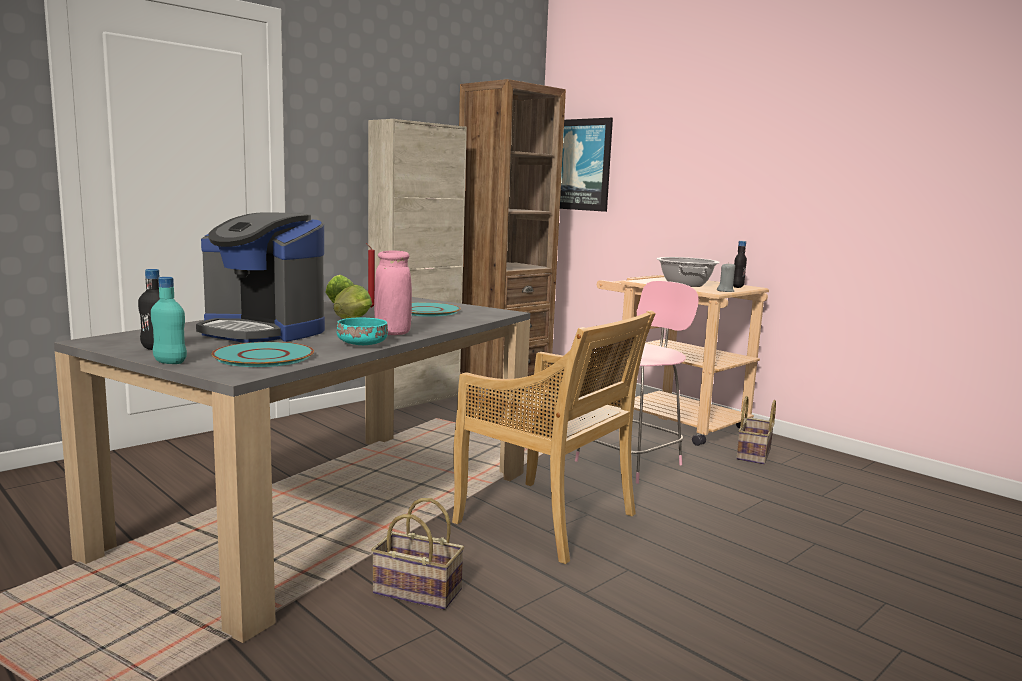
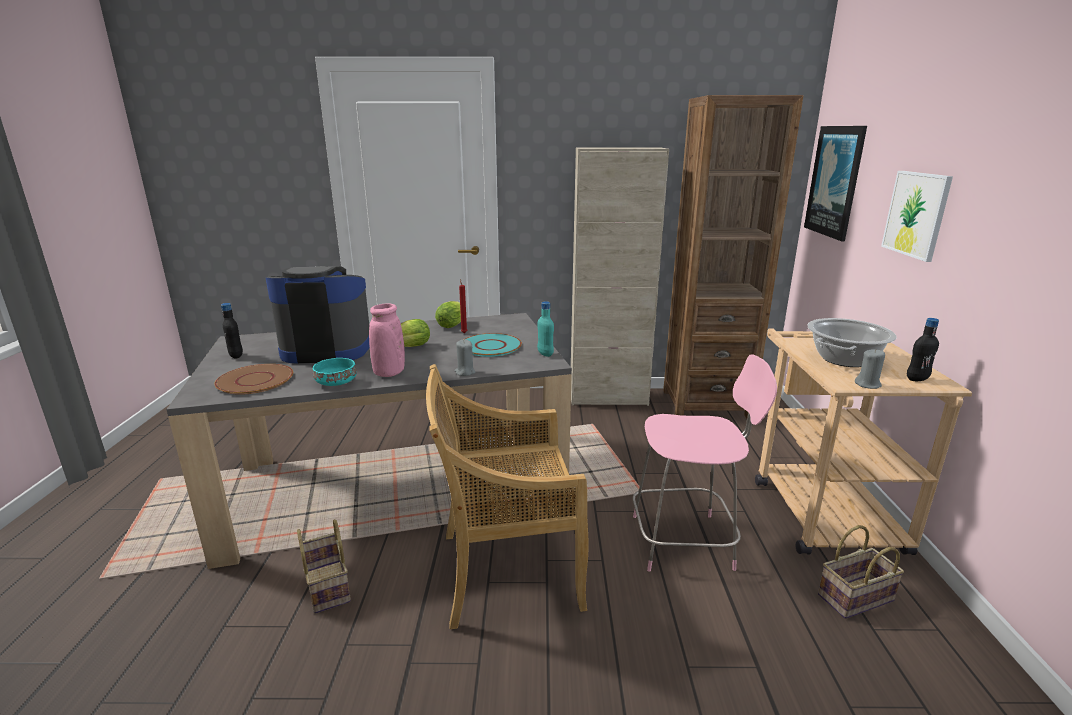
camera: 45 degrees right, 10 degrees up
(170, 362) = (205, 373): turquoise bottle -> turquoise bottle (545, 354)
(263, 331) = (327, 350): coffee machine -> coffee machine turned 105 degrees clockwise
(264, 356) = (255, 380): turquoise plate -> brown plate
(459, 324) = (465, 372): none -> grey candle
(548, 520) = (507, 571): beige chair -> beige chair turned 90 degrees clockwise
(682, 179) = (916, 214): none -> picture

